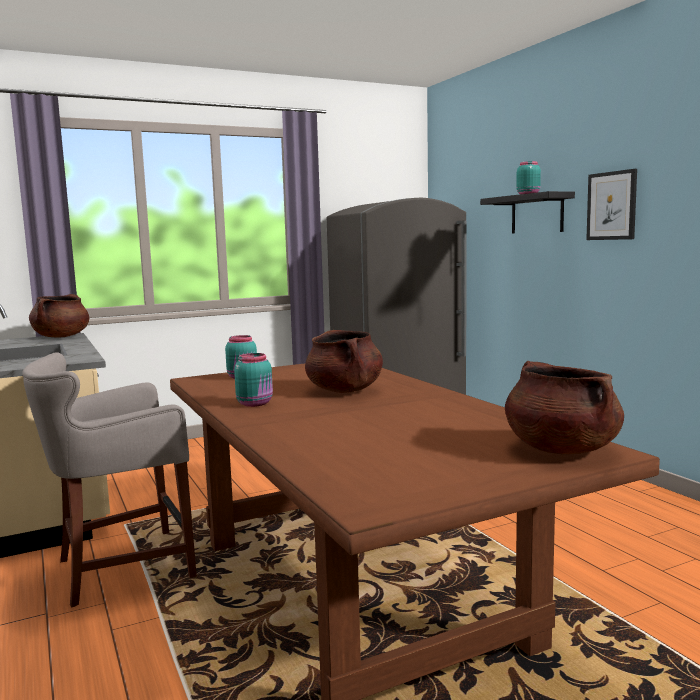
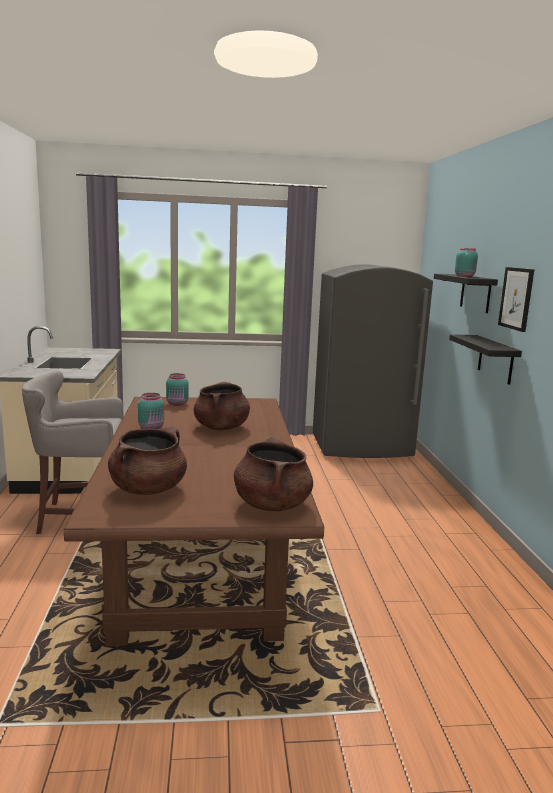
camera: 20 degrees right, 5 degrees up
(61, 336) = (102, 351): brown cooking pot -> brown cooking pot (148, 489)
(587, 280) = (495, 359): none -> black shelf

